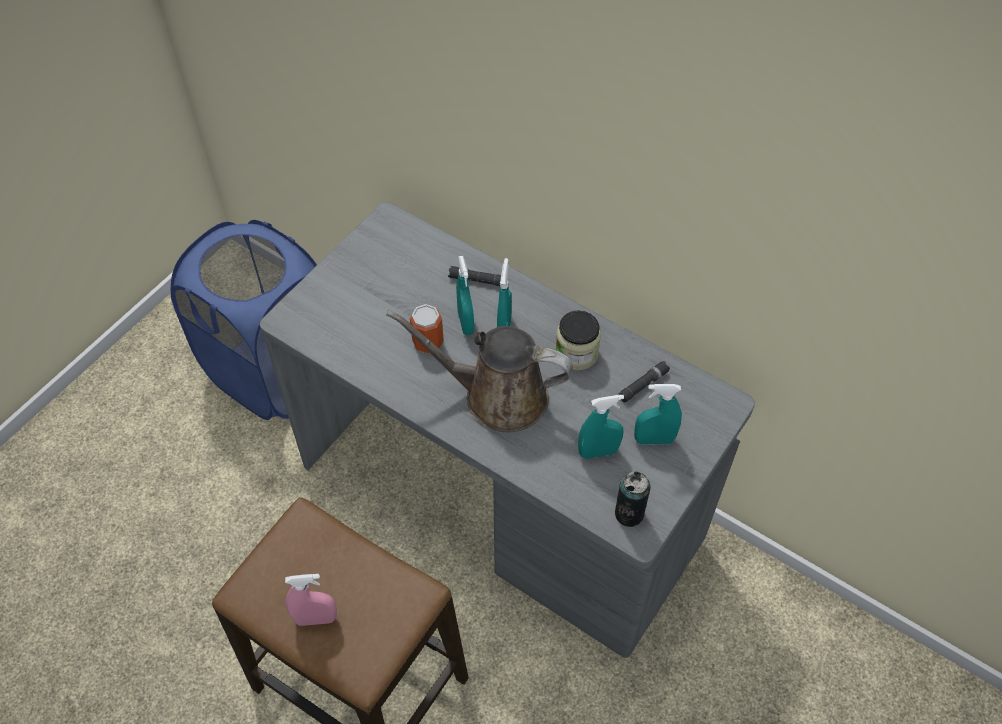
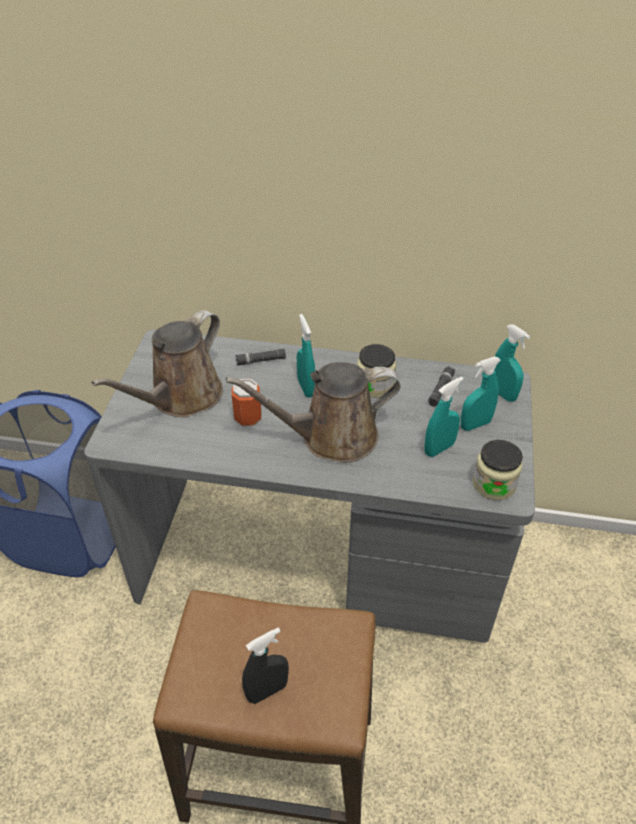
camera: 25 degrees left, 10 degrees down
(316, 619) = (267, 691): pink spray bottle -> black spray bottle
(376, 295) = (181, 397): none -> brown watering can
(465, 322) = (271, 393): turquoise spray bottle -> turquoise spray bottle (502, 393)
(629, 513) = (494, 484): can -> jar

